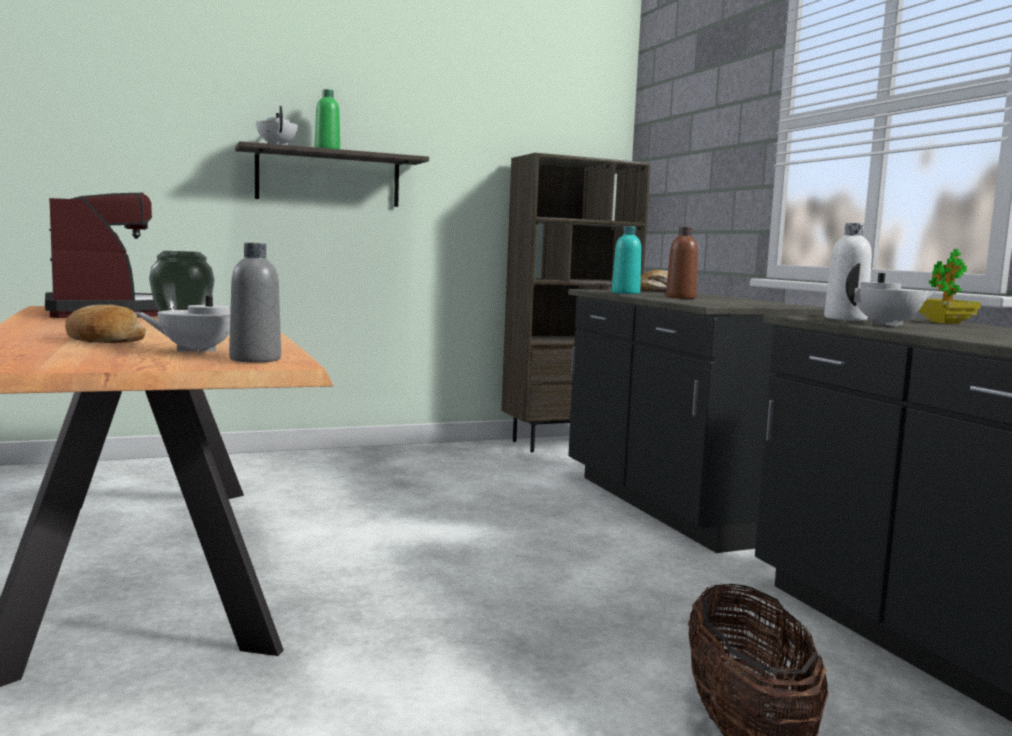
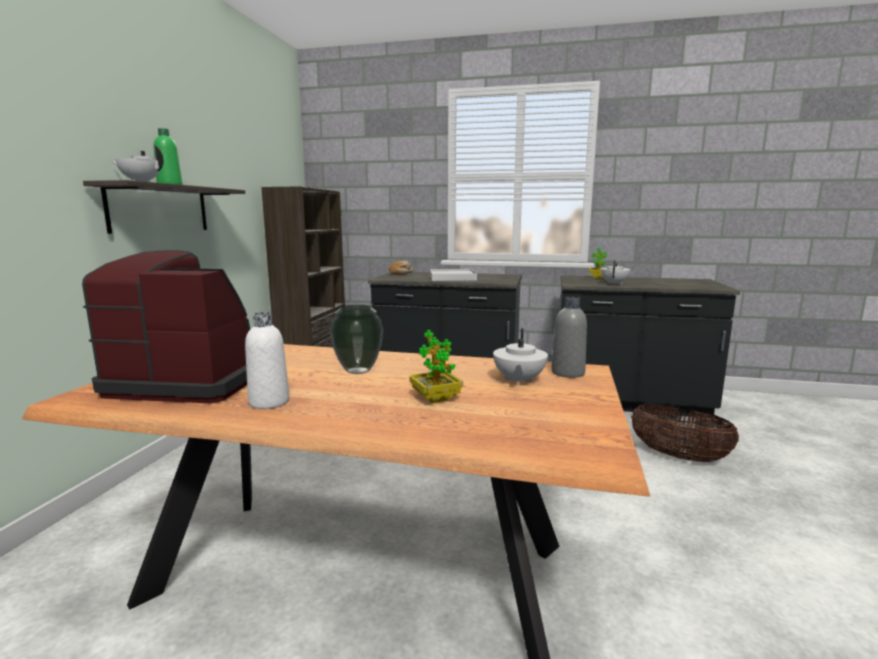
camera: 55 degrees left, 5 degrees up
(103, 340) = (436, 398): bread -> potted plant
(625, 293) = (414, 278): turquoise bottle -> none
(680, 297) = (452, 278): brown bottle -> white tray
(845, 319) = (586, 282): white bottle -> white bottle (269, 402)

